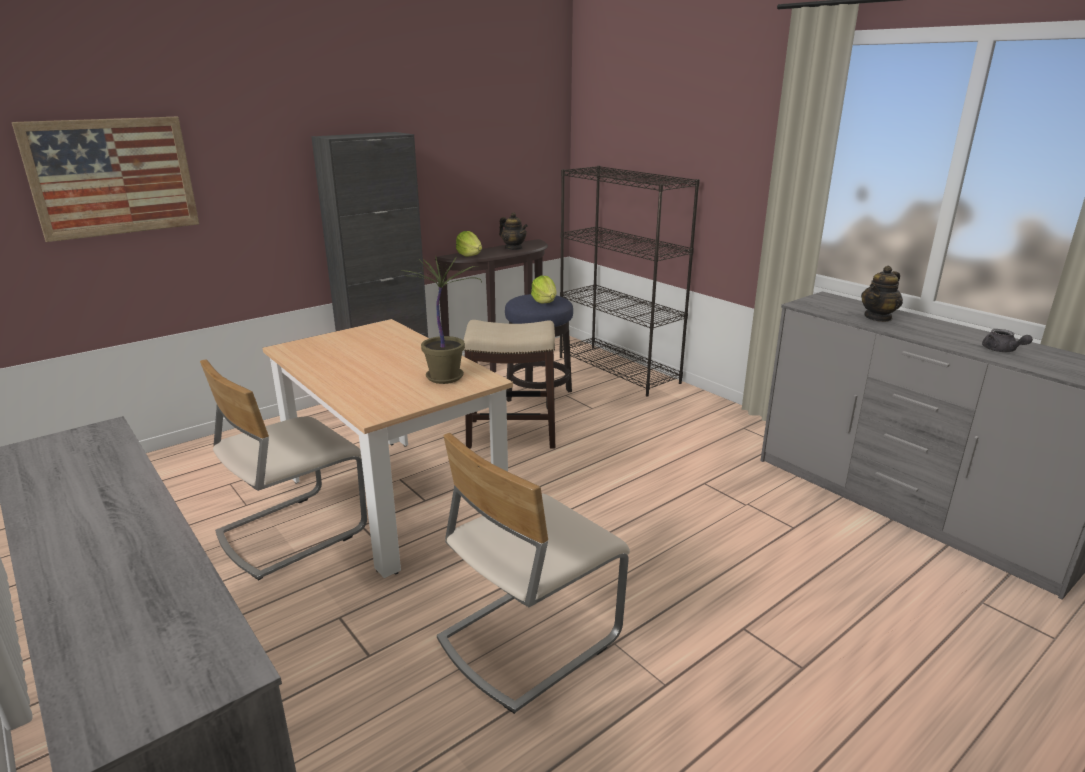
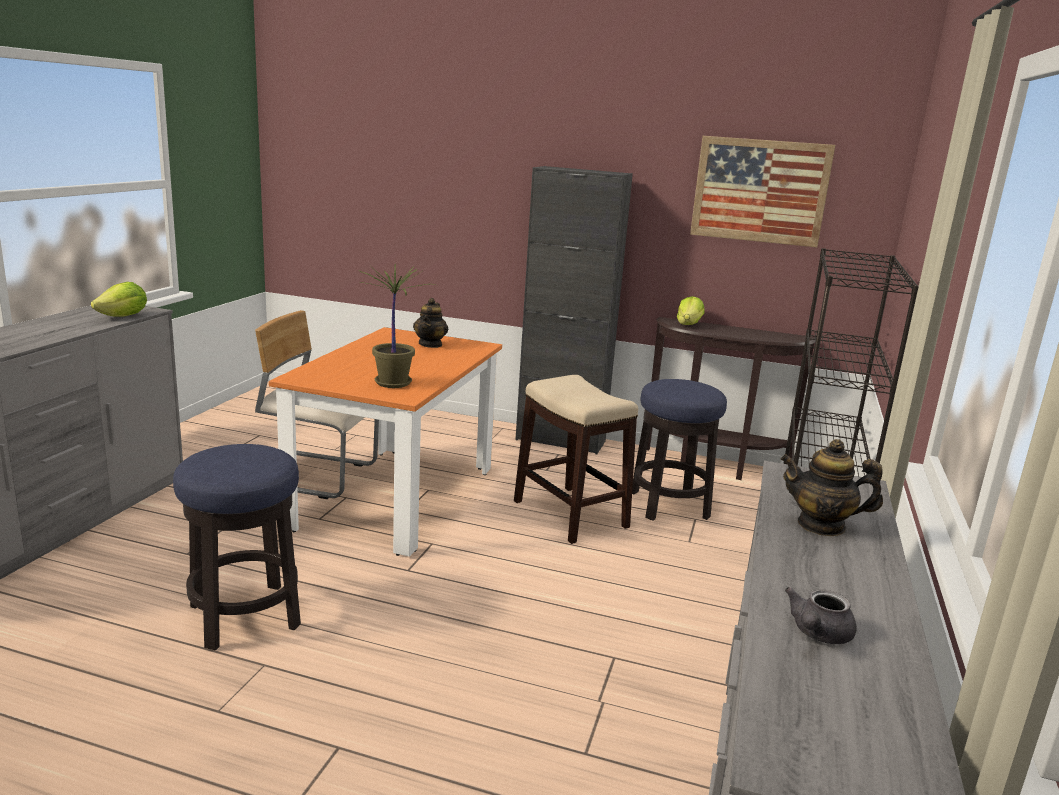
camera: 55 degrees right, 5 degrees down
(113, 177) = (389, 176): picture -> picture (760, 191)
(393, 499) = (395, 497): beige dining table -> orange dining table
(513, 248) = (752, 334): teapot -> teapot (430, 344)
(528, 638) = (245, 616): beige chair -> stool
(544, 302) = (685, 391): lettuce -> lettuce (124, 316)

